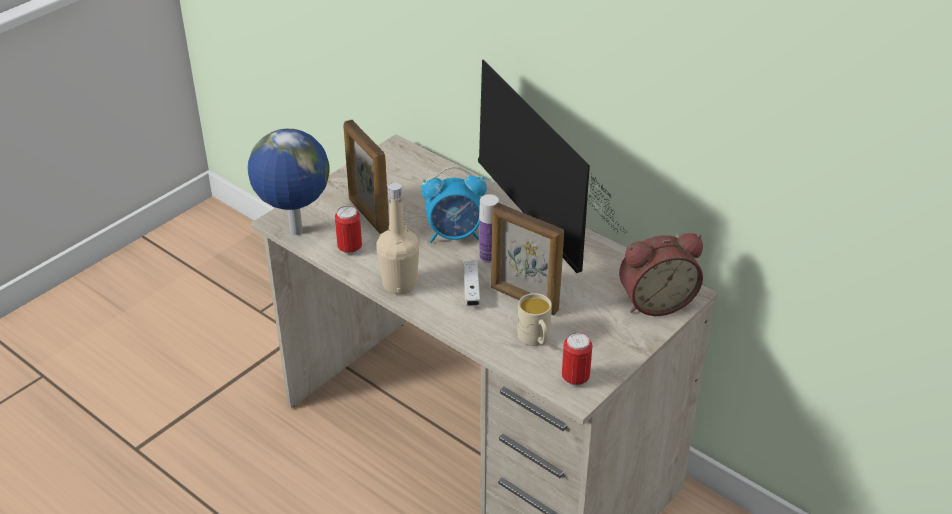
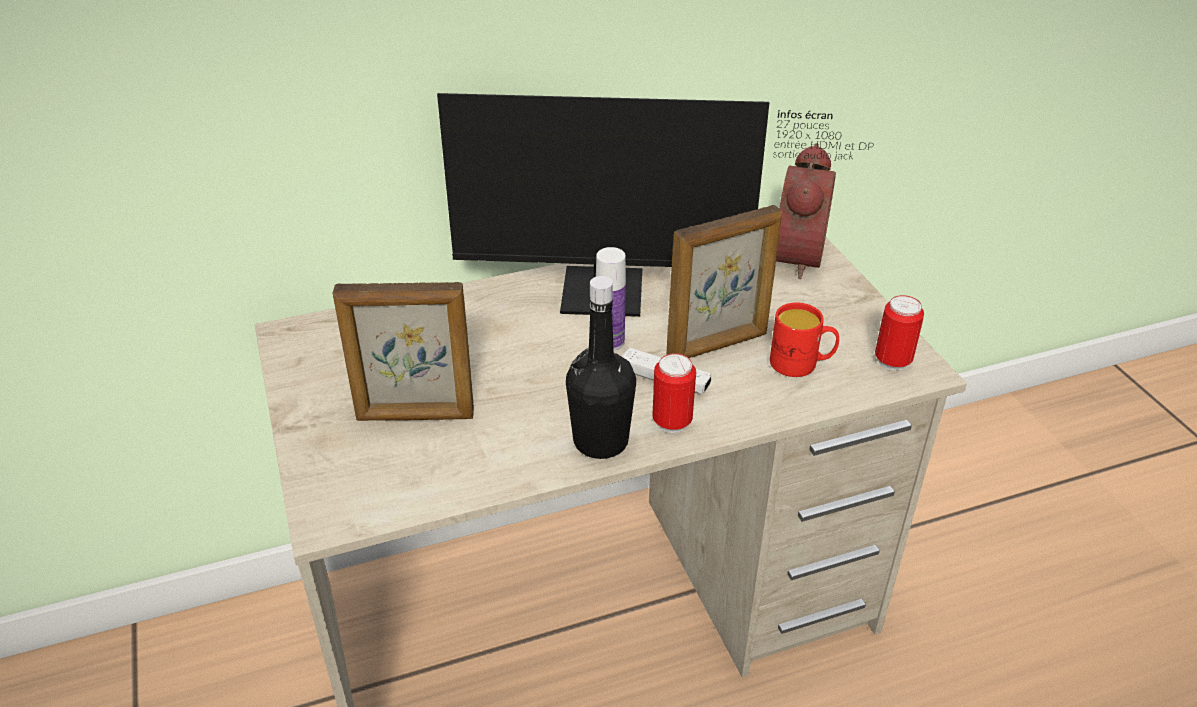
camera: 60 degrees left, 0 degrees up
(295, 232) = (376, 509): globe -> none
(350, 249) = (475, 462): can -> can (672, 422)
(399, 284) = (600, 441): beige bottle -> black bottle
(455, 235) = (539, 353): alarm clock -> none
(536, 339) = (801, 364): beige mug -> red mug

